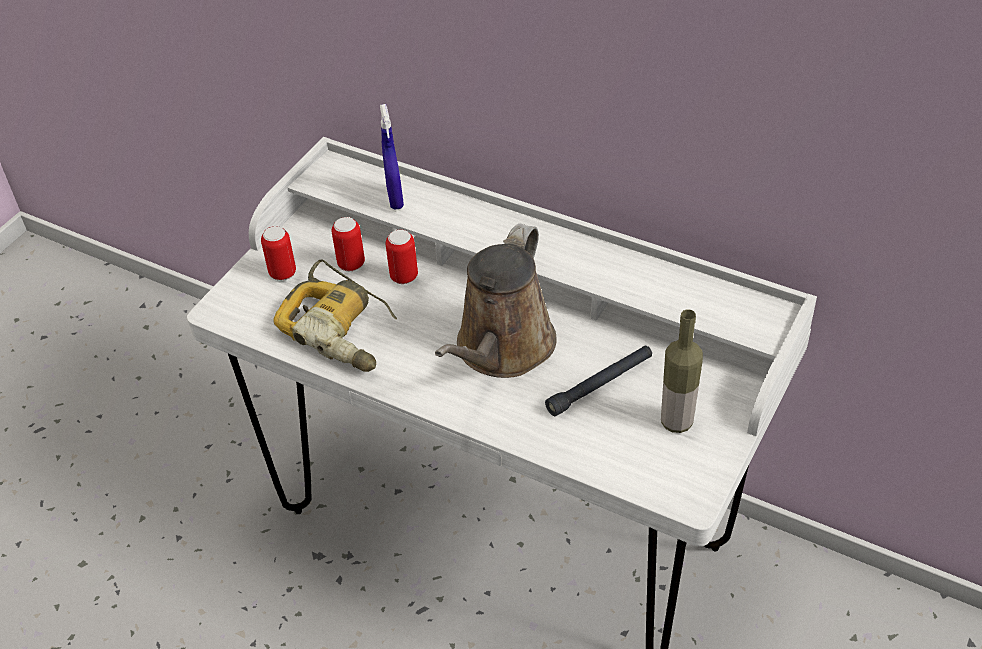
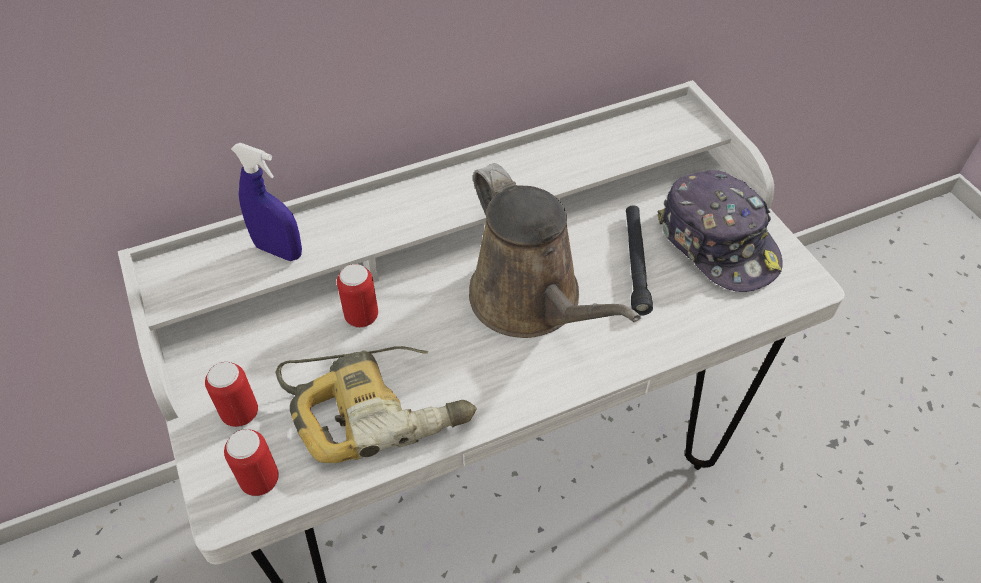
camera: 55 degrees left, 5 degrees up
(351, 264) = (296, 347): can -> can (260, 480)
(676, 422) = (718, 243): bottle -> cap

